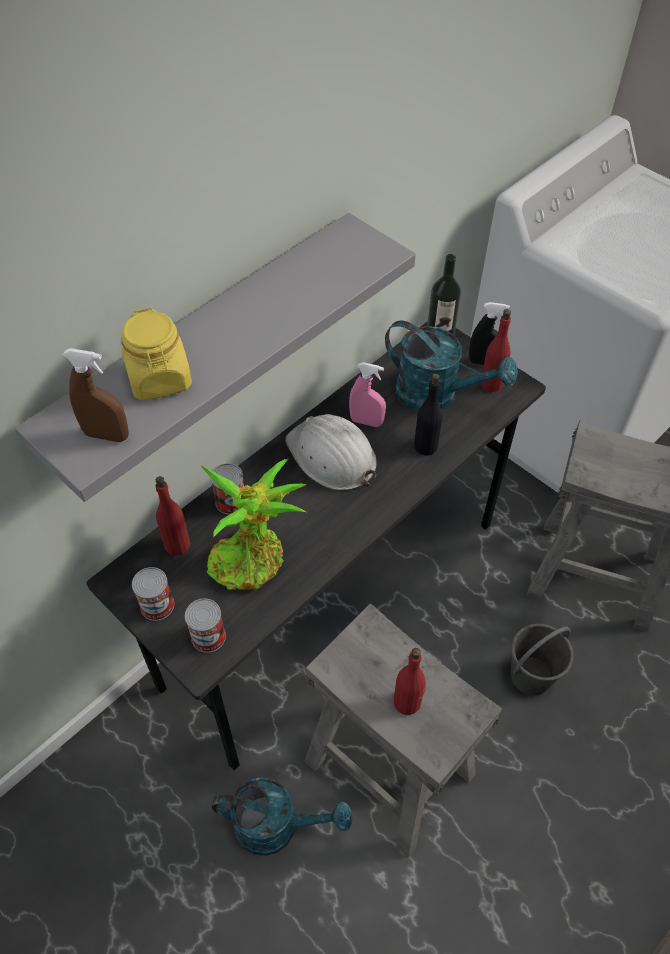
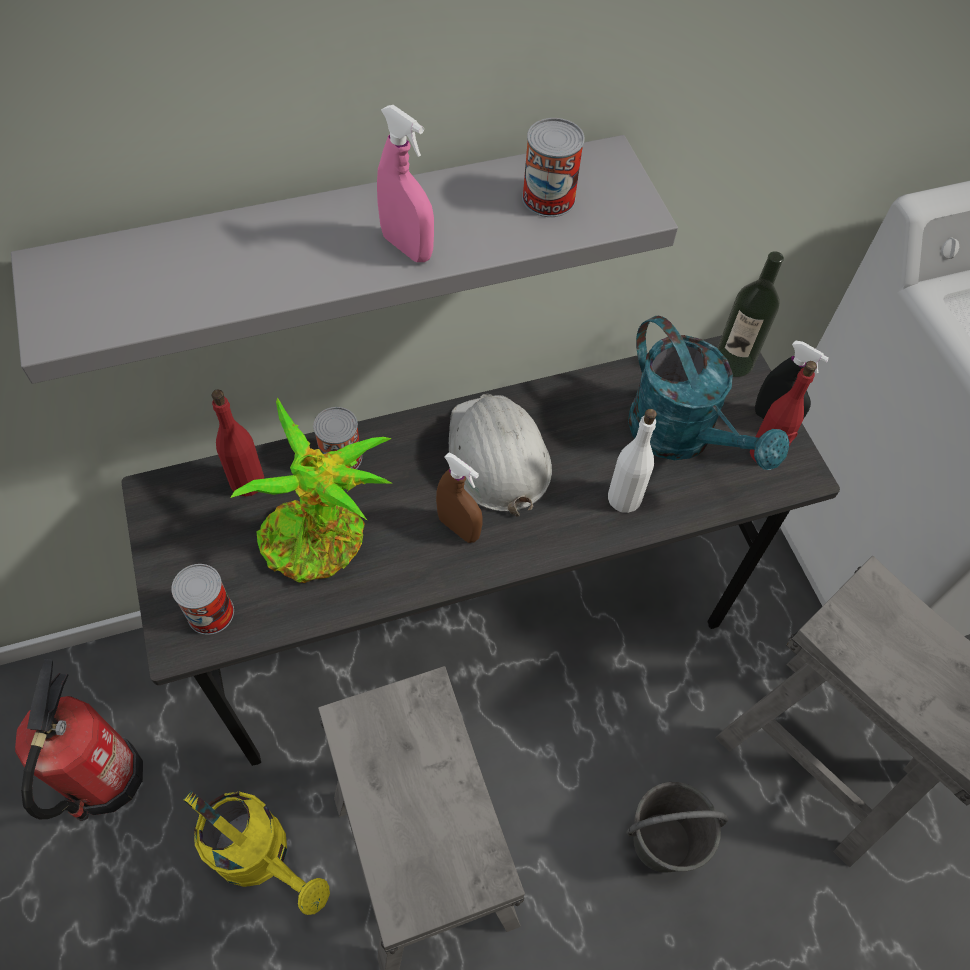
camera: 25 degrees right, 5 degrees up
(106, 435) = (104, 308): brown spray bottle -> brown spray bottle (459, 528)
(128, 837) = (104, 778): none -> fire extinguisher
(157, 605) = (179, 545): can -> can (548, 198)
(160, 379) = (219, 262): yellow jar -> none
(277, 826) = (262, 856): turquoise watering can -> yellow watering can
(366, 421) = (568, 431): pink spray bottle -> pink spray bottle (407, 247)
(407, 702) = (413, 818): red bottle -> none
(425, 446) = (624, 498): black bottle -> white bottle

